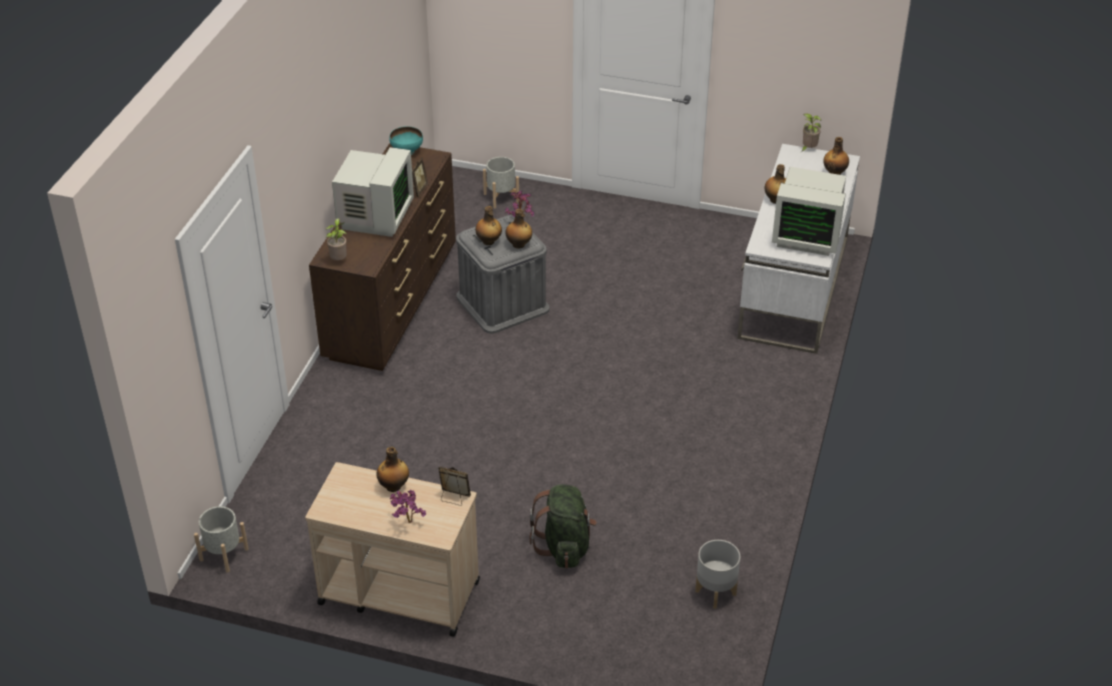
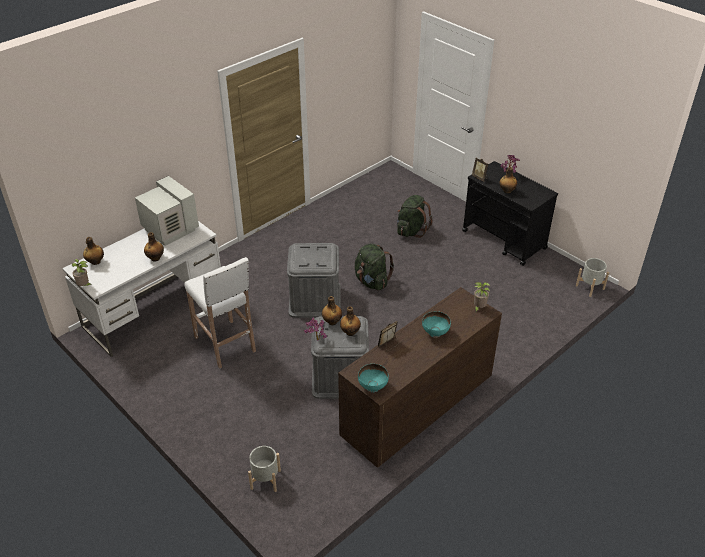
camera: 150 degrees left, 0 degrees up
(374, 217) = (435, 333): monitor -> turquoise bowl
(398, 592) = (504, 240): beige cart -> black cart
(558, 431) = (372, 281): none -> green backpack
(613, 376) = (314, 299): none -> grey storage box
(665, 285) = (226, 345): none -> white stool
(716, 592) = (359, 192): grey planter -> none

